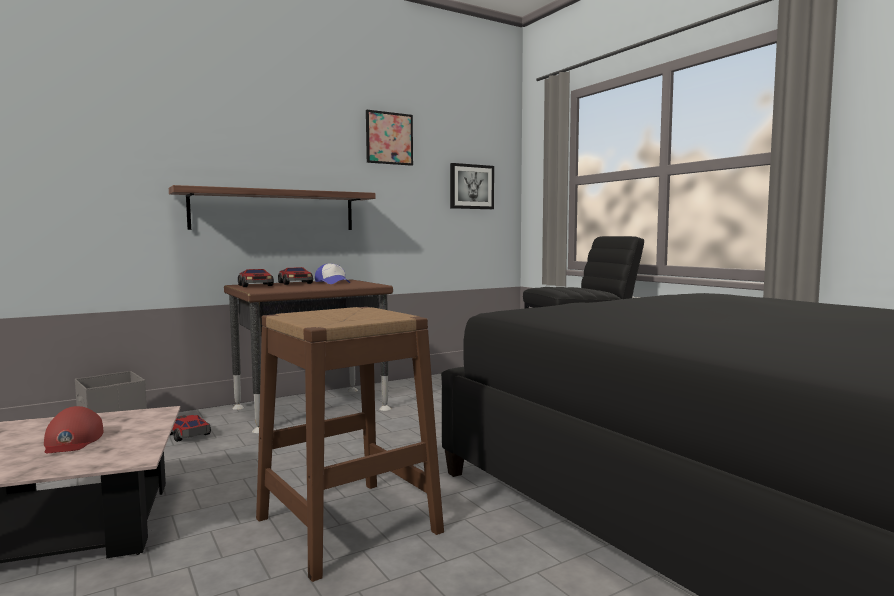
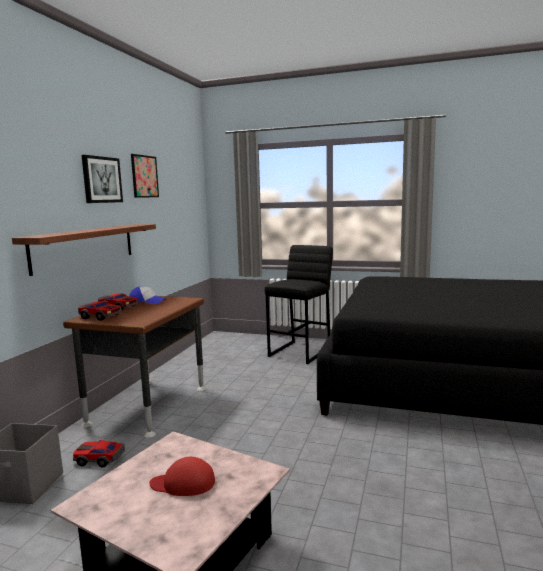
camera: 40 degrees left, 5 degrees up
(72, 440) = (183, 483): red cap -> red cap turned 150 degrees clockwise
(348, 524) = (335, 462): brown stool -> none
(471, 186) = (185, 209): picture -> picture (101, 180)

